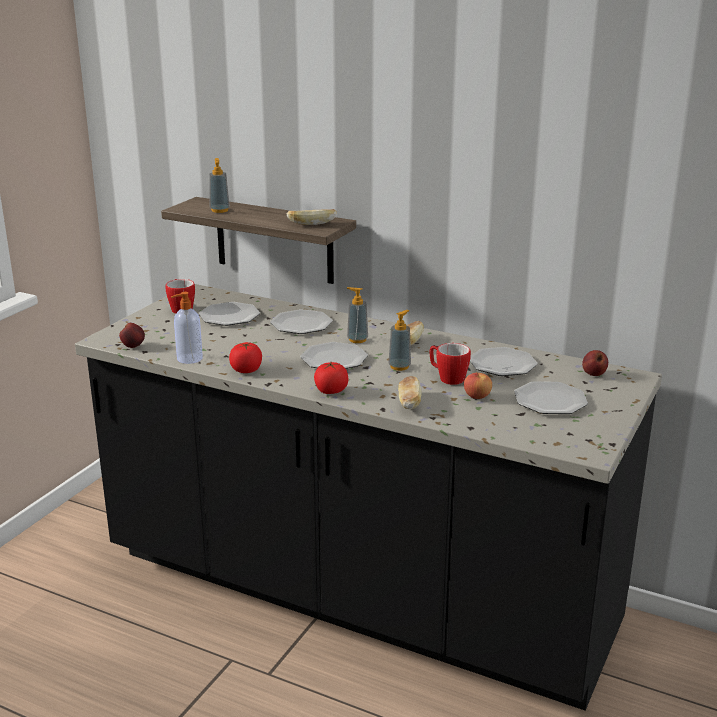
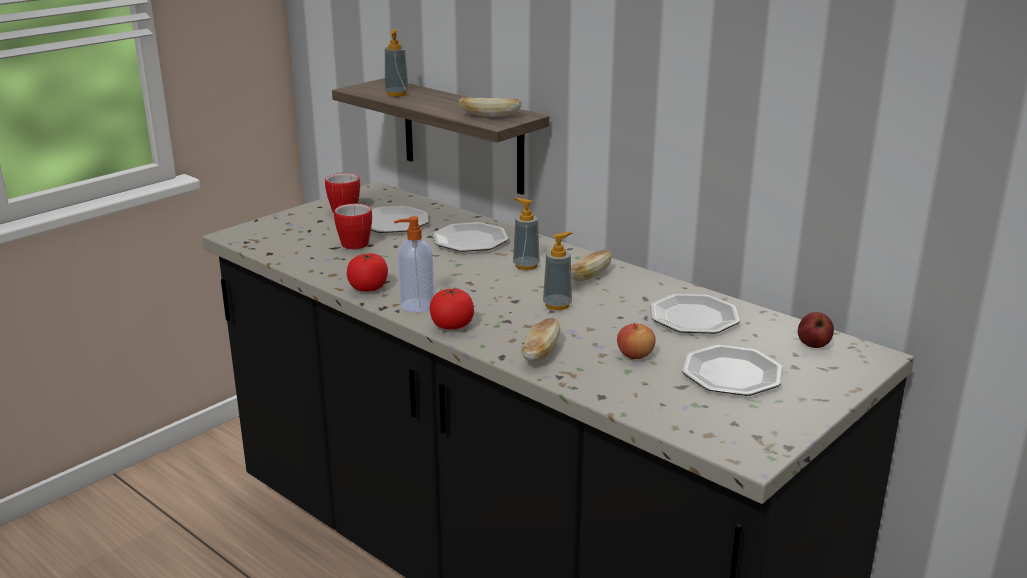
camera: 15 degrees right, 0 degrees up
(133, 346) = (261, 246): apple -> none
(188, 359) = (312, 267): soap dispenser -> soap dispenser (416, 305)
(333, 359) = (481, 287): plate -> none
(447, 378) = (610, 327): mug -> mug (352, 242)

